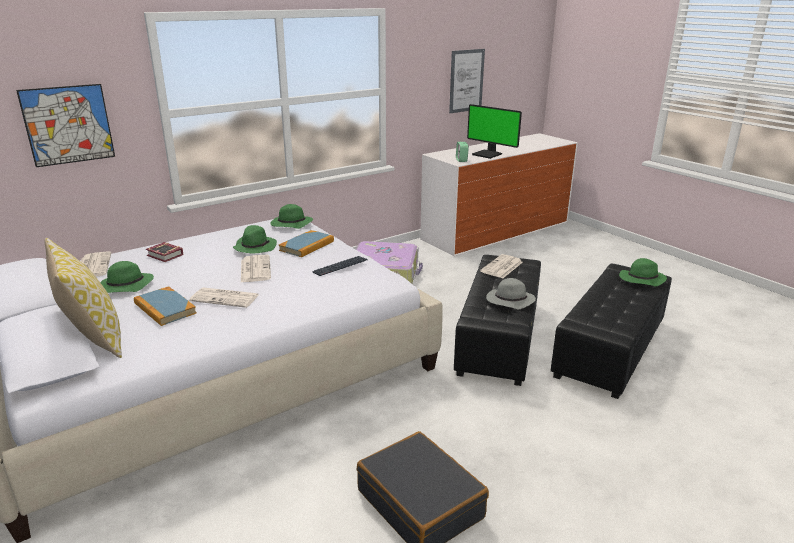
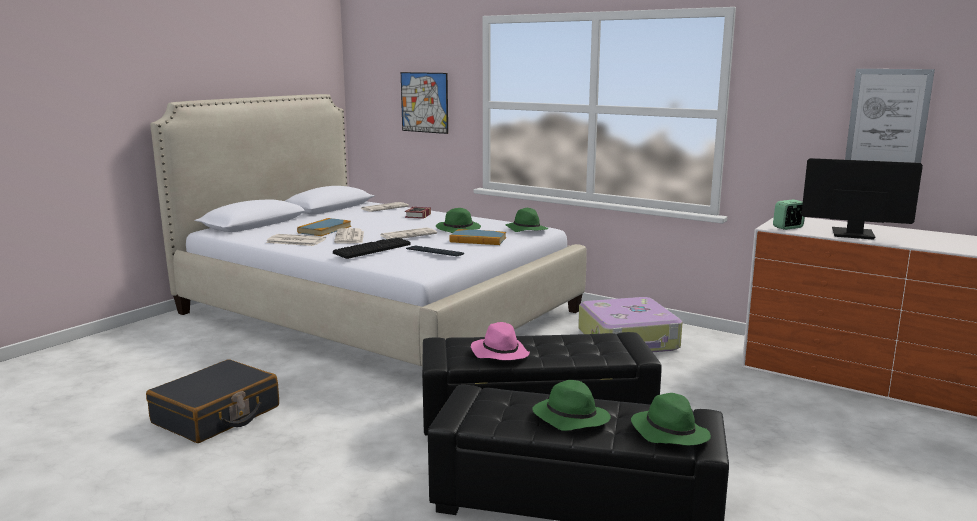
camera: 70 degrees right, 10 degrees down
(93, 339) = (275, 226): pillow -> none
(125, 286) = (356, 218): green hat -> green hat (569, 418)
(299, 291) = (372, 249): none -> keyboard
(488, 154) = (852, 234): monitor -> monitor turned 90 degrees clockwise
(502, 267) = (600, 342): newspaper -> newspaper (295, 241)
(509, 301) = (499, 353): grey hat -> pink hat

